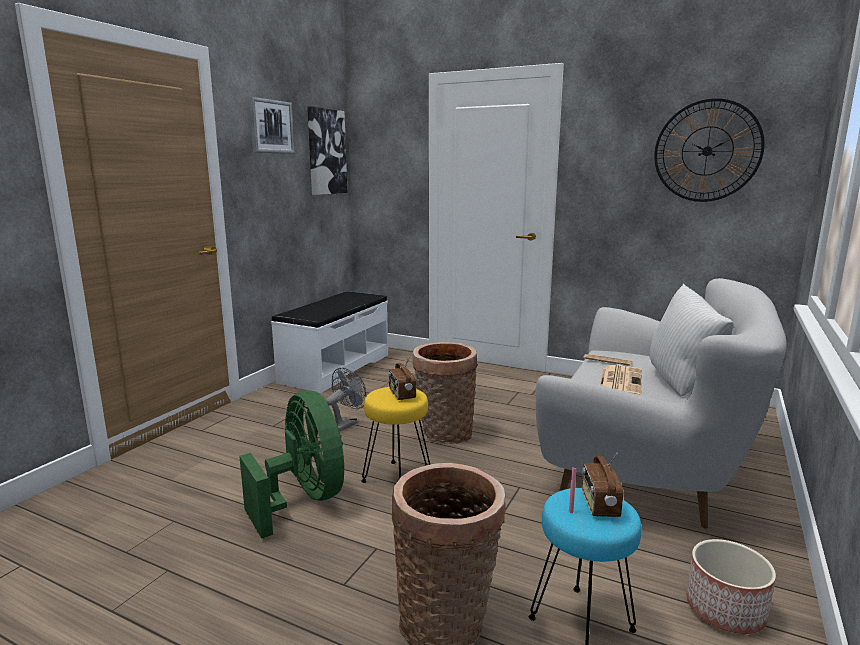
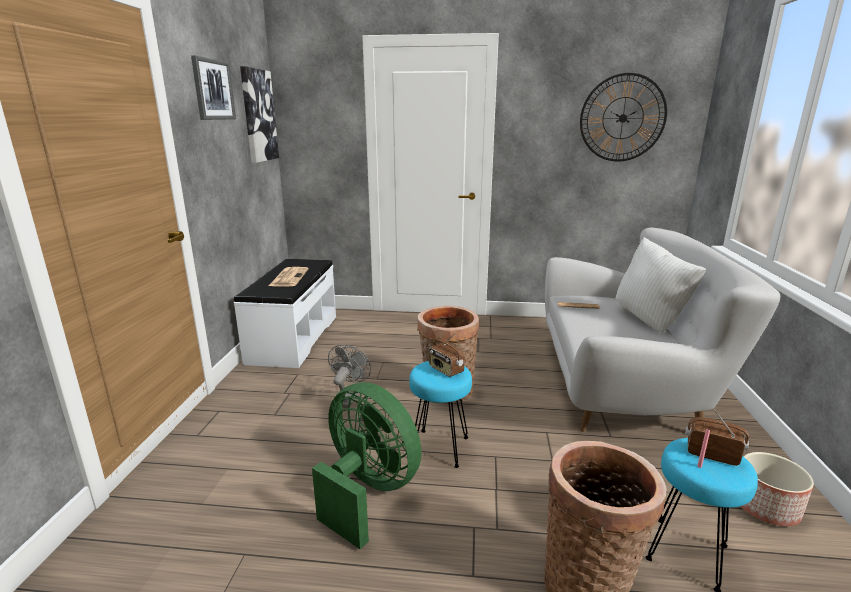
camera: 20 degrees left, 5 degrees up
(397, 479) = (440, 448): yellow stool -> turquoise stool
(599, 505) = (711, 454): radio -> radio turned 135 degrees clockwise
(619, 382) = (607, 326): newspaper -> newspaper (289, 277)

